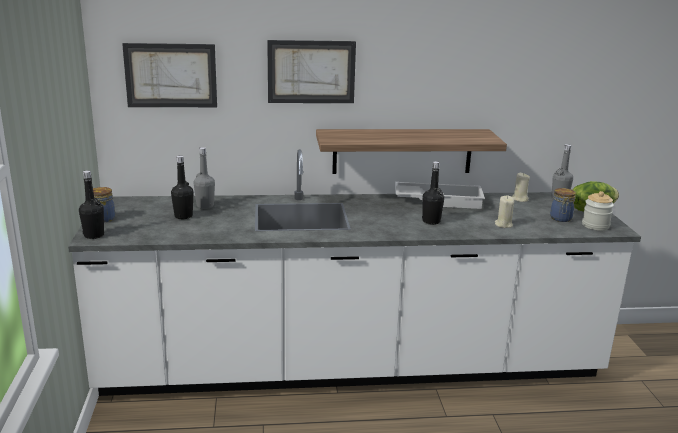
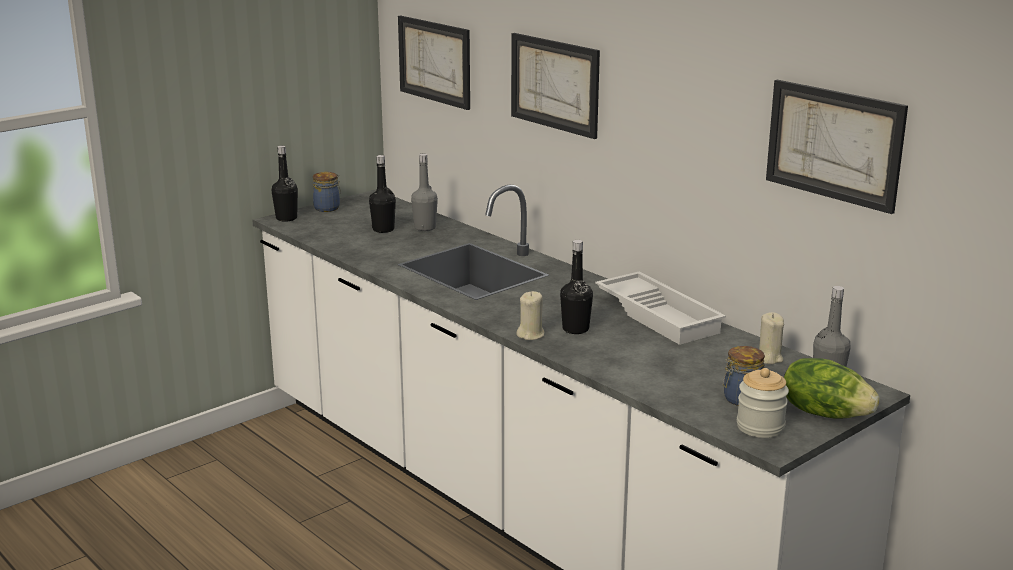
camera: 55 degrees right, 0 degrees up
(402, 151) = (652, 228): shelf -> none
(503, 224) = (643, 369): beige candle -> beige candle (531, 335)
(537, 70) = (834, 144): none -> picture

